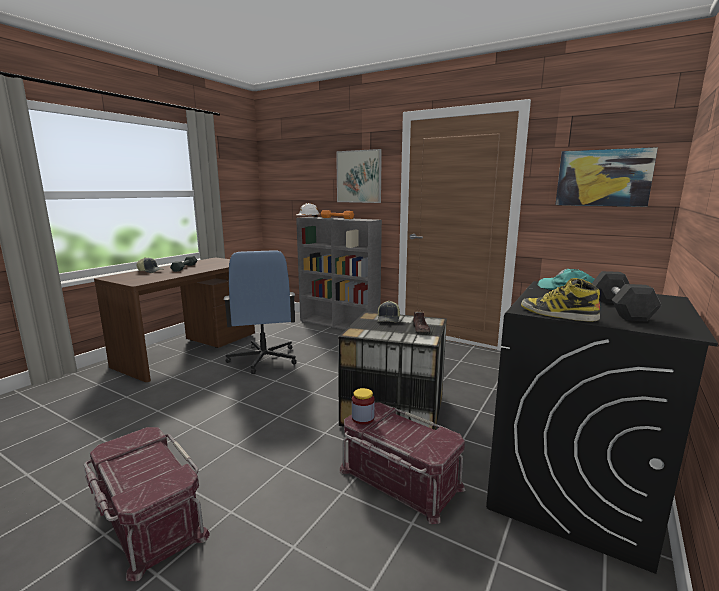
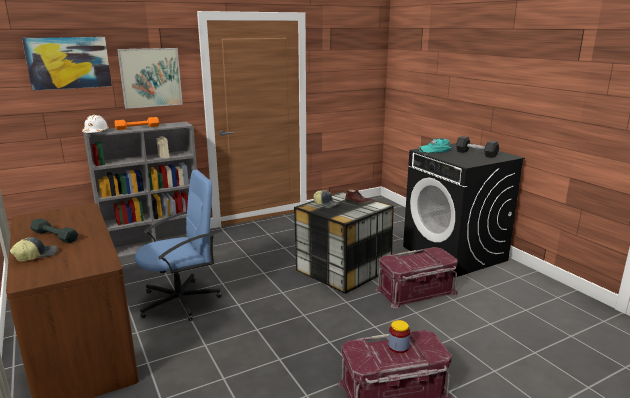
camera: 60 degrees left, 5 degrees up
(263, 359) = (181, 301): blue office chair -> blue office chair turned 45 degrees counterclockwise
(363, 418) = (398, 266): jar -> jar (398, 347)
(557, 314) = (477, 163): boot -> none
(603, 178) = (351, 71): picture -> picture (68, 62)

